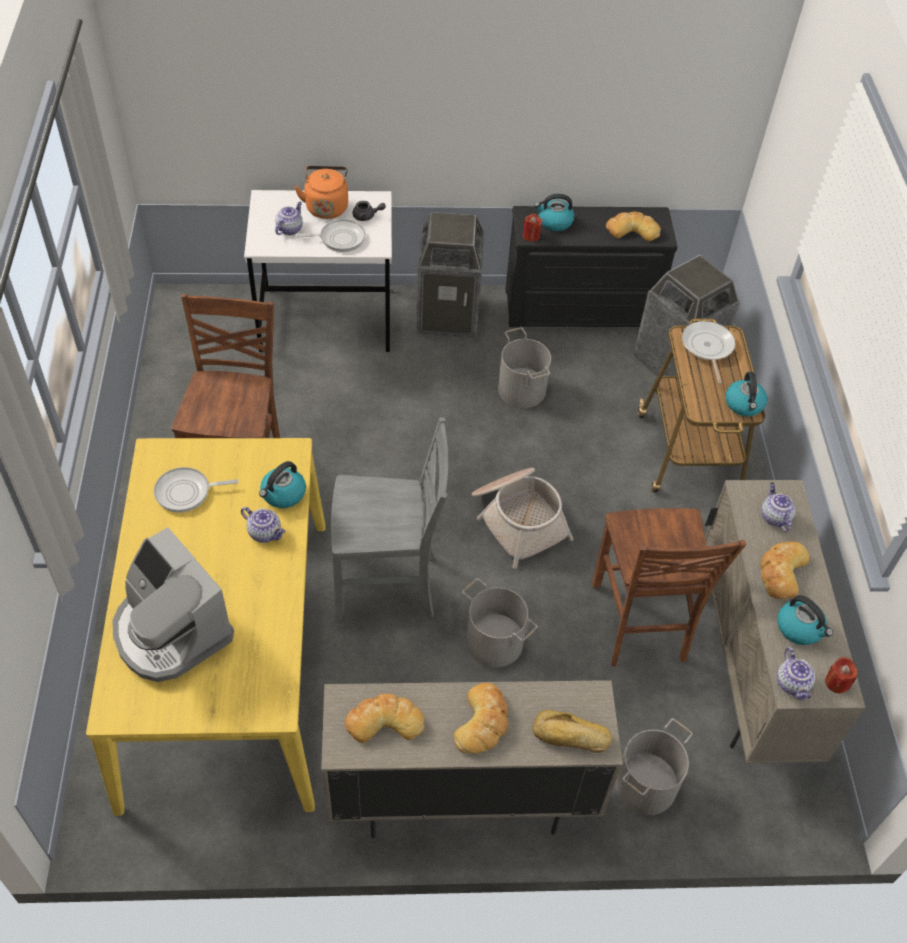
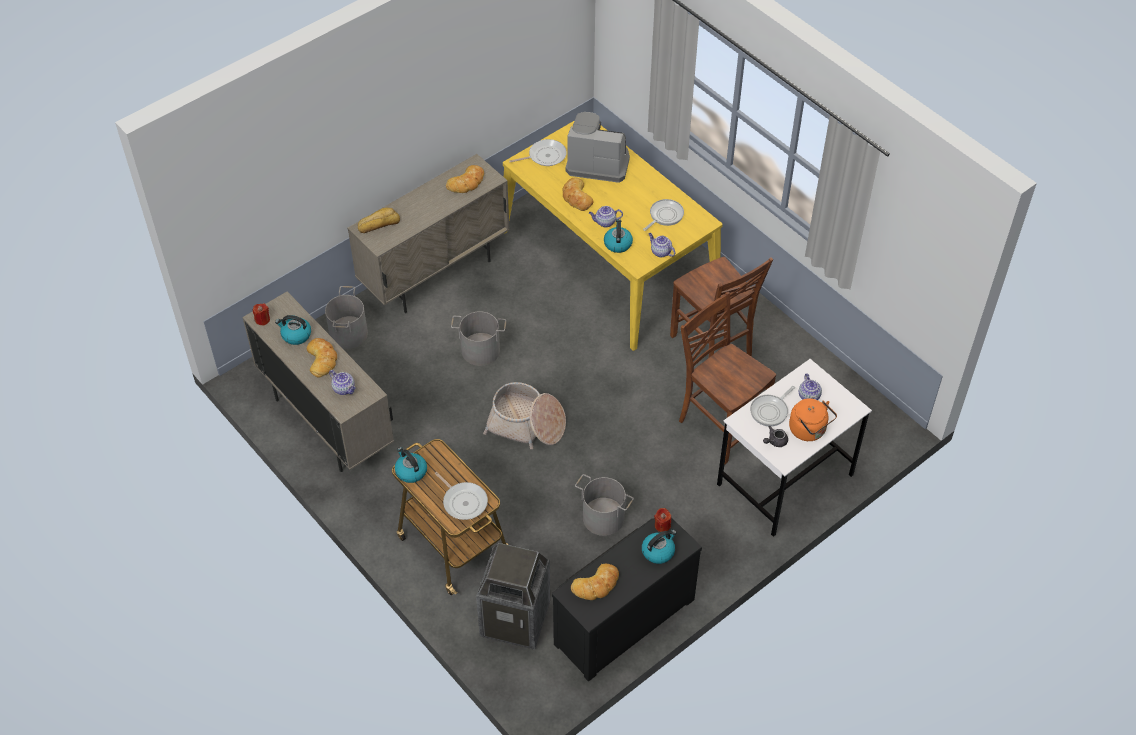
camera: 145 degrees right, 0 degrees up
(228, 696) = (545, 156): none -> frying pan
(388, 586) = (564, 341): grey chair -> none
(448, 315) = (710, 544): trash can -> none
(483, 722) = (423, 206): bread -> bread (576, 197)
(639, 624) = (407, 410): brown chair -> brown chair (720, 425)
(792, 684) = (285, 306): teapot -> teapot (660, 252)

